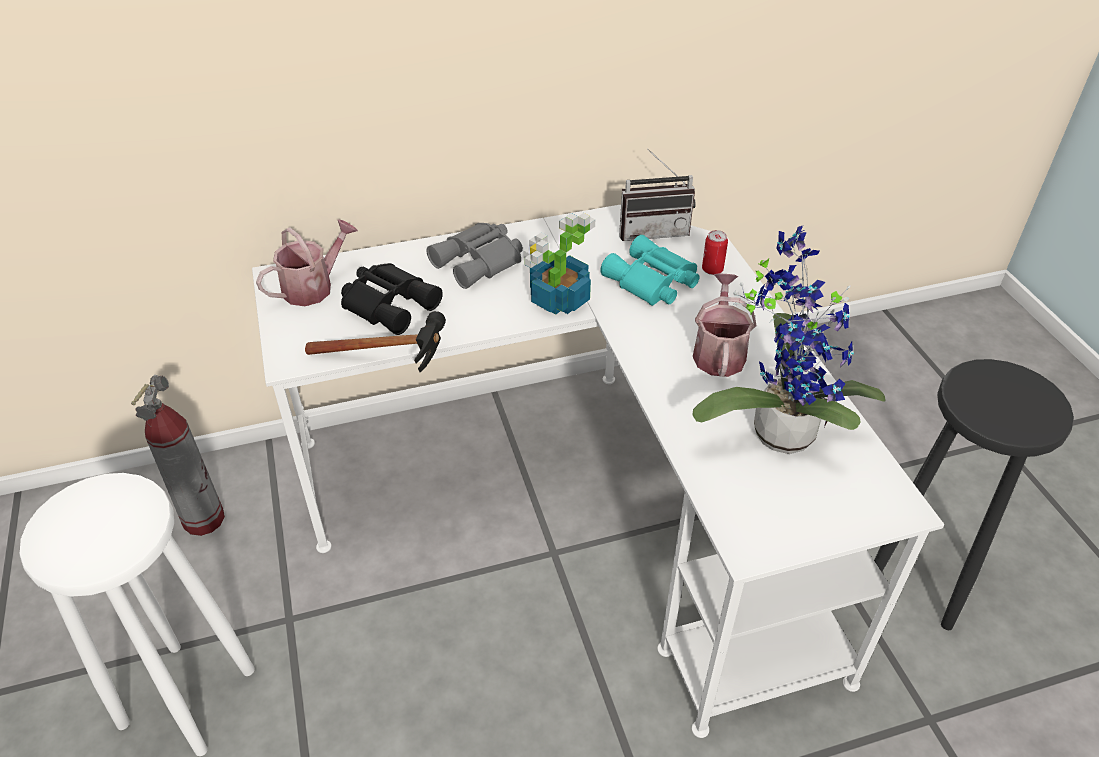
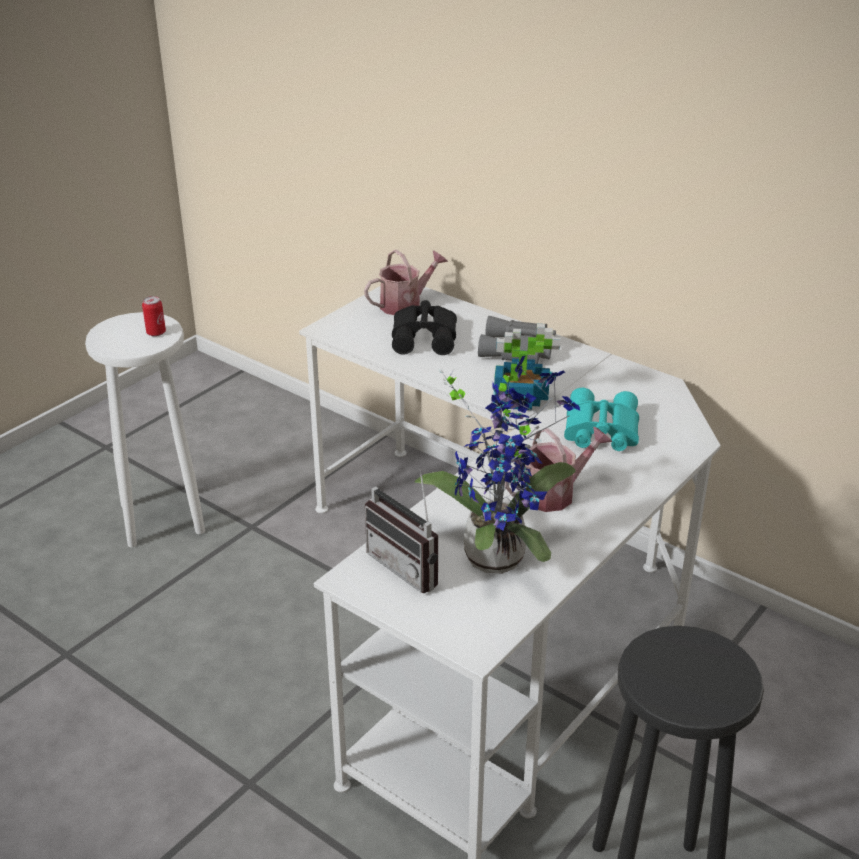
camera: 55 degrees right, 10 degrees down
(204, 519) = (293, 448): fire extinguisher -> none
(313, 287) = (405, 304): watering can -> watering can turned 45 degrees counterclockwise
(394, 363) = (369, 364): hammer -> none
(653, 230) = (670, 407): radio -> radio (410, 566)
(712, 270) = (659, 454): can -> can (156, 333)

